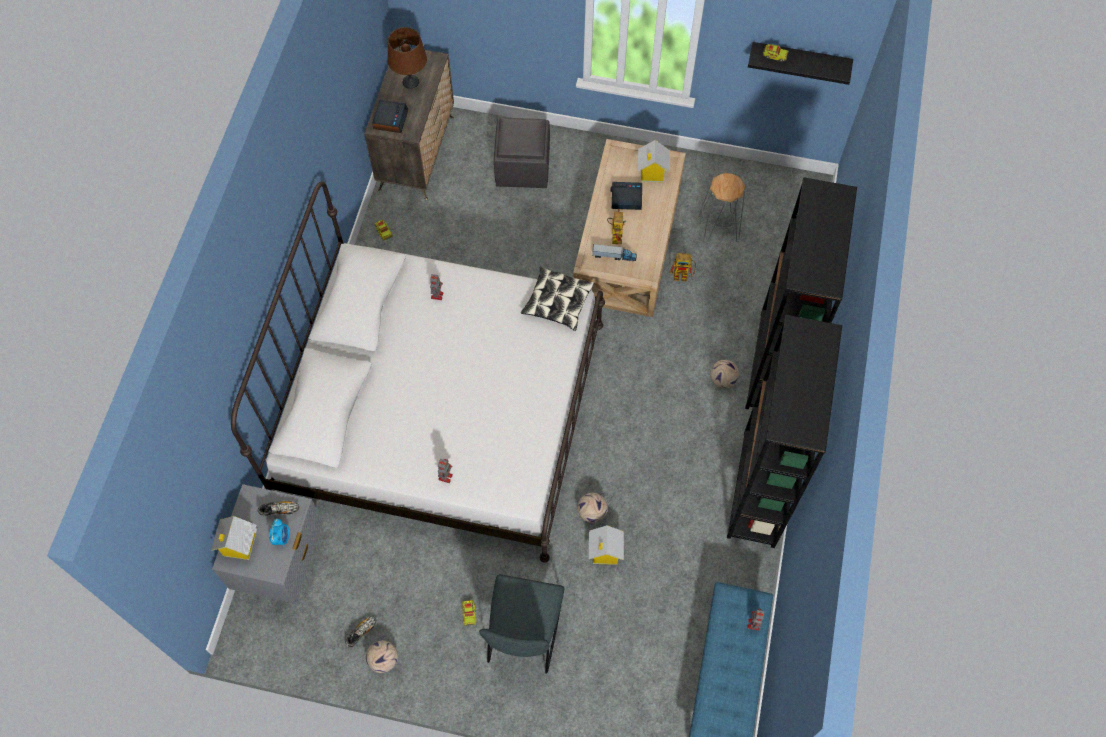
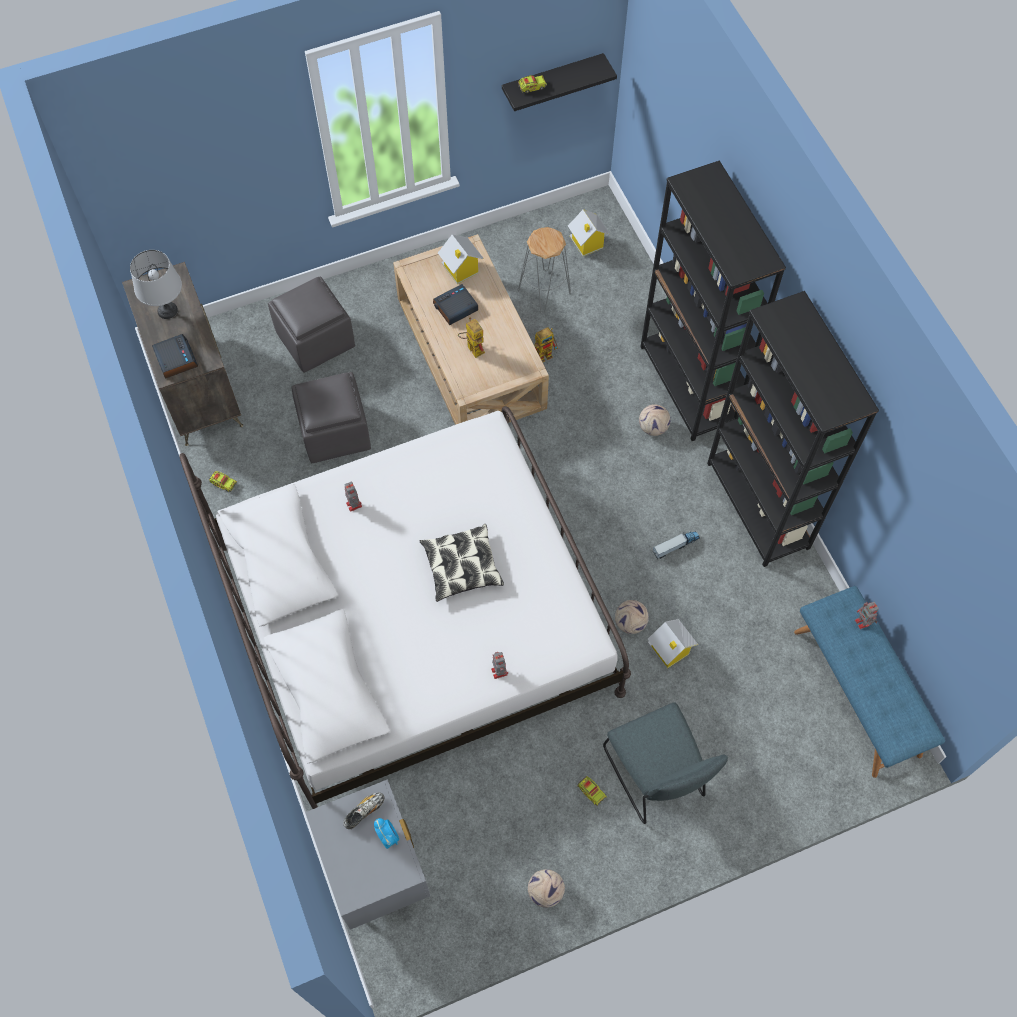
camera: 35 degrees left, 0 degrees up
(239, 544) = (350, 872): toy house -> toy house (586, 243)
(361, 633) = (504, 881): shoe -> none
(411, 81) = (167, 310): brown table lamp -> grey table lamp
(487, 241) = (335, 431): none -> grey ottoman
(557, 302) = (476, 441): pillow -> pillow (461, 567)
(614, 256) = (486, 368): toy truck -> toy truck (676, 546)

